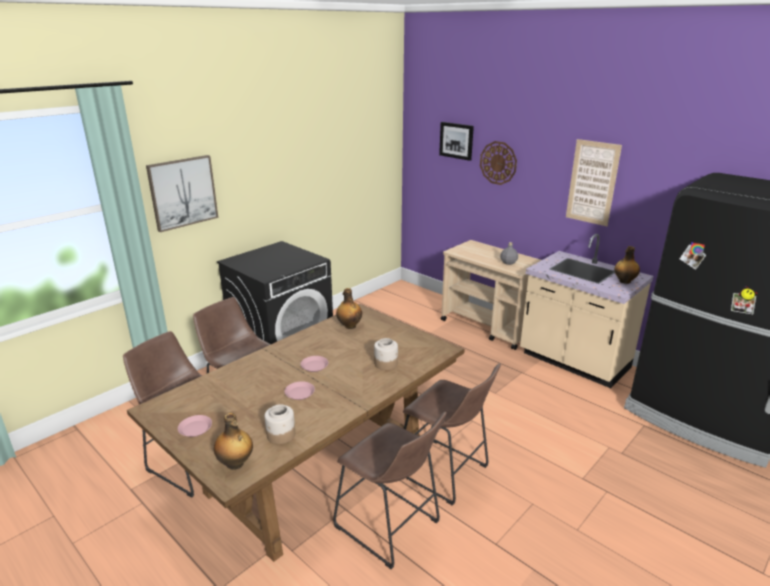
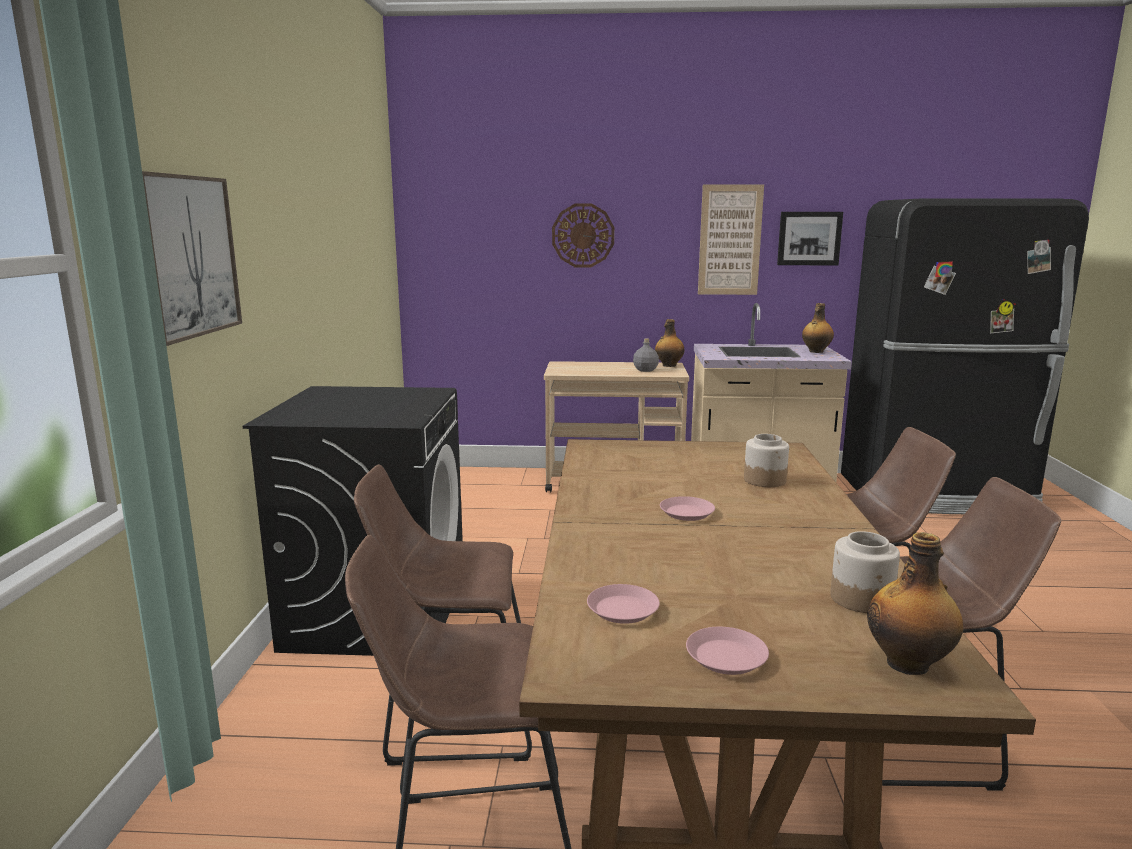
camera: 40 degrees left, 10 degrees down
(299, 393) = (750, 546): pink plate -> pink plate (622, 609)
(349, 326) = (617, 462): bottle -> bottle (668, 365)
(456, 140) = (505, 212): picture -> picture (809, 238)

